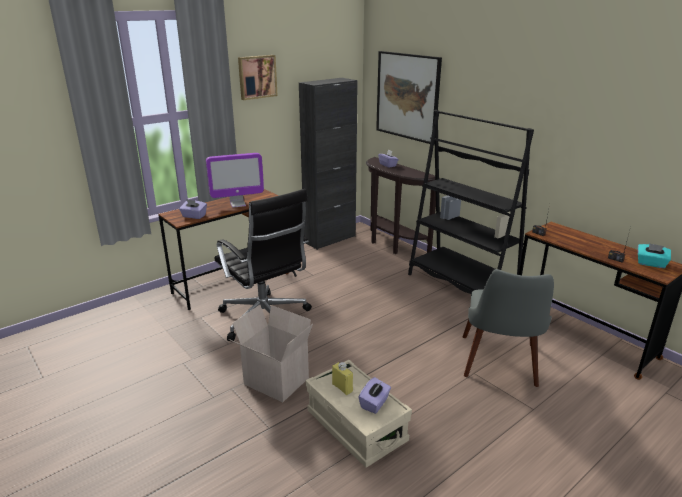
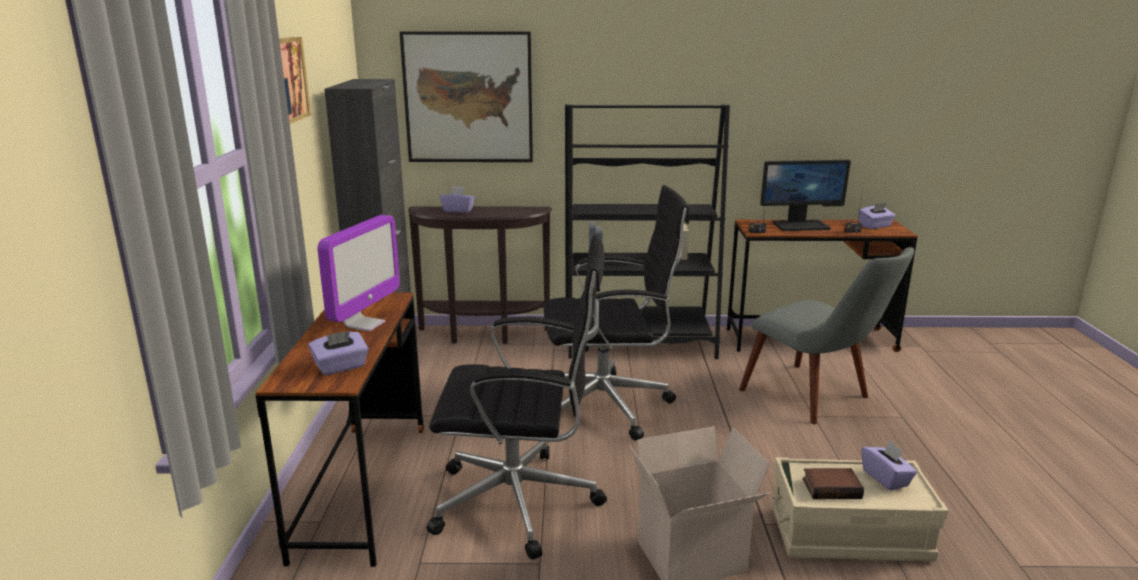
camera: 50 degrees left, 5 degrees down
(342, 388) = (832, 487): yellow bottle -> book
(378, 305) = (608, 406): none -> black office chair
(587, 241) = (801, 225): none -> monitor
(651, 264) = (875, 226): turquoise tissue box -> purple tissue box

